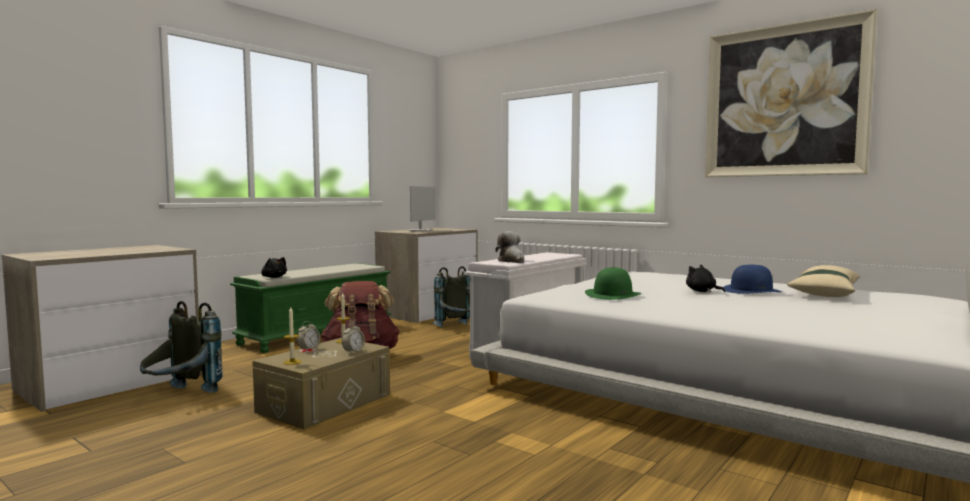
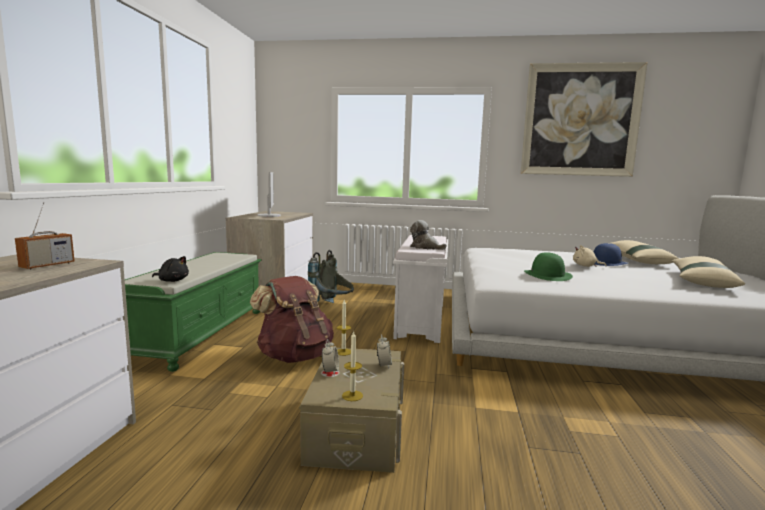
camera: 30 degrees left, 5 degrees up
(151, 249) = (47, 265): none -> radio
(180, 396) = (159, 467): grey backpack -> none
(702, 291) = (586, 266): black plush toy -> beige plush toy
(827, 315) = (701, 281): none -> beige pillow

